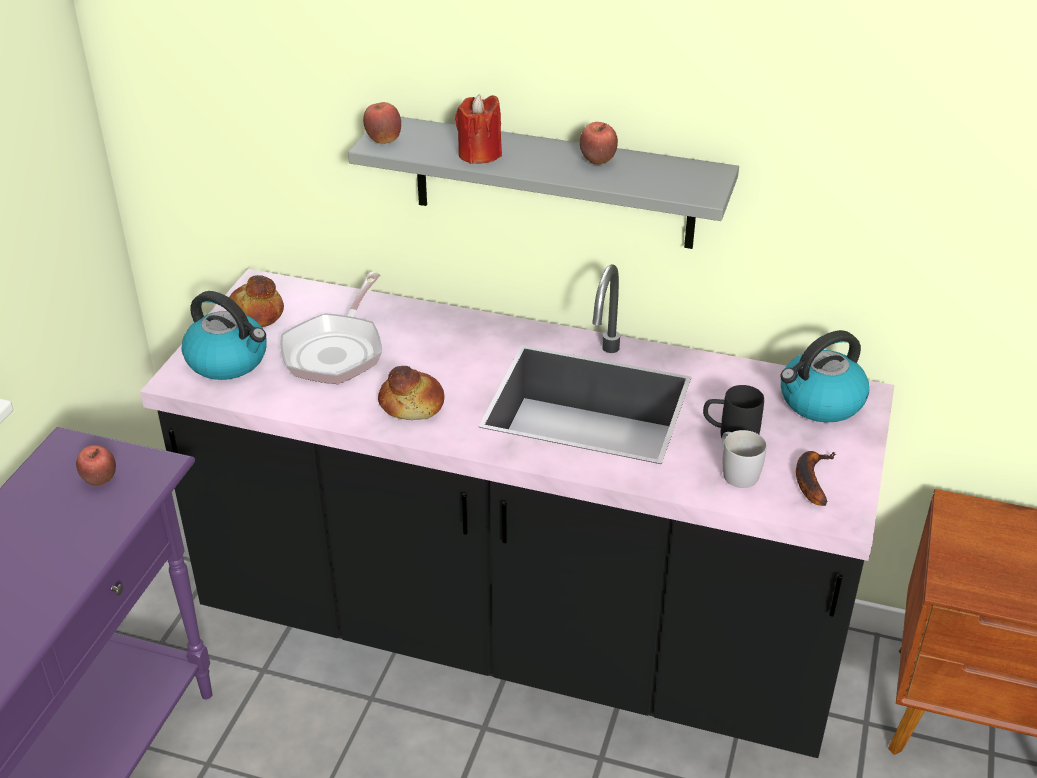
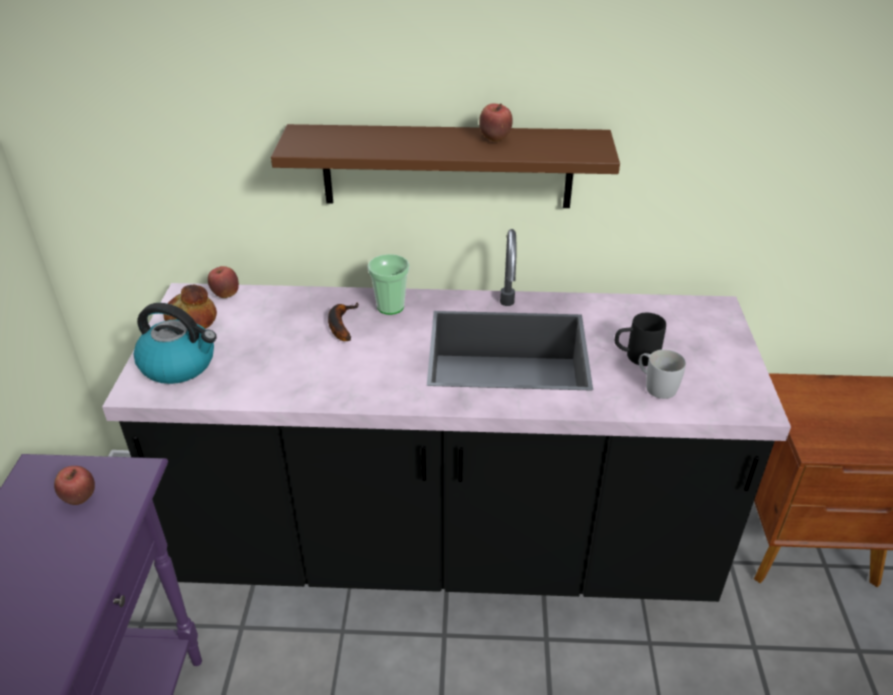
camera: 15 degrees left, 0 degrees up
(336, 351) = (276, 340): frying pan -> none
(383, 140) = (299, 144): apple -> apple (225, 295)
(412, 404) = (361, 375): bread -> none
(475, 333) = (390, 307): none -> cup
(479, 154) = (391, 145): red candle -> none
(553, 182) = (447, 166): grey shelf -> brown shelf
(810, 479) = (715, 381): banana -> banana (340, 324)
(820, 402) = (689, 318): kettle -> none

